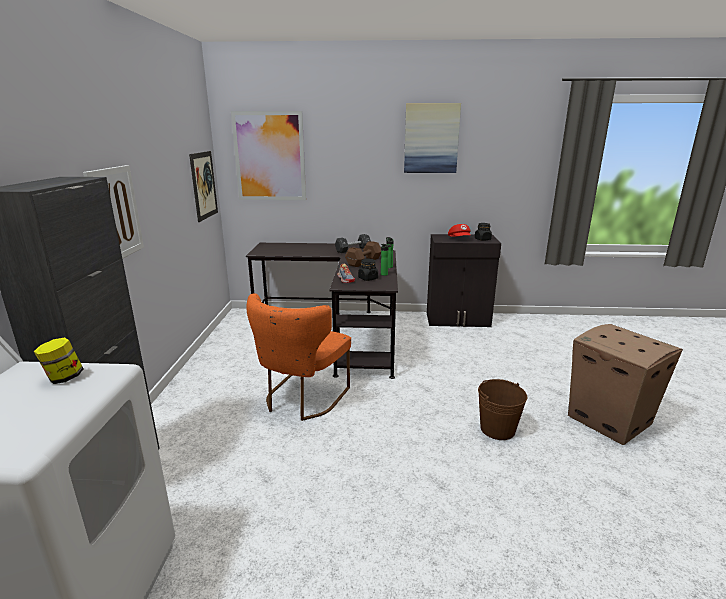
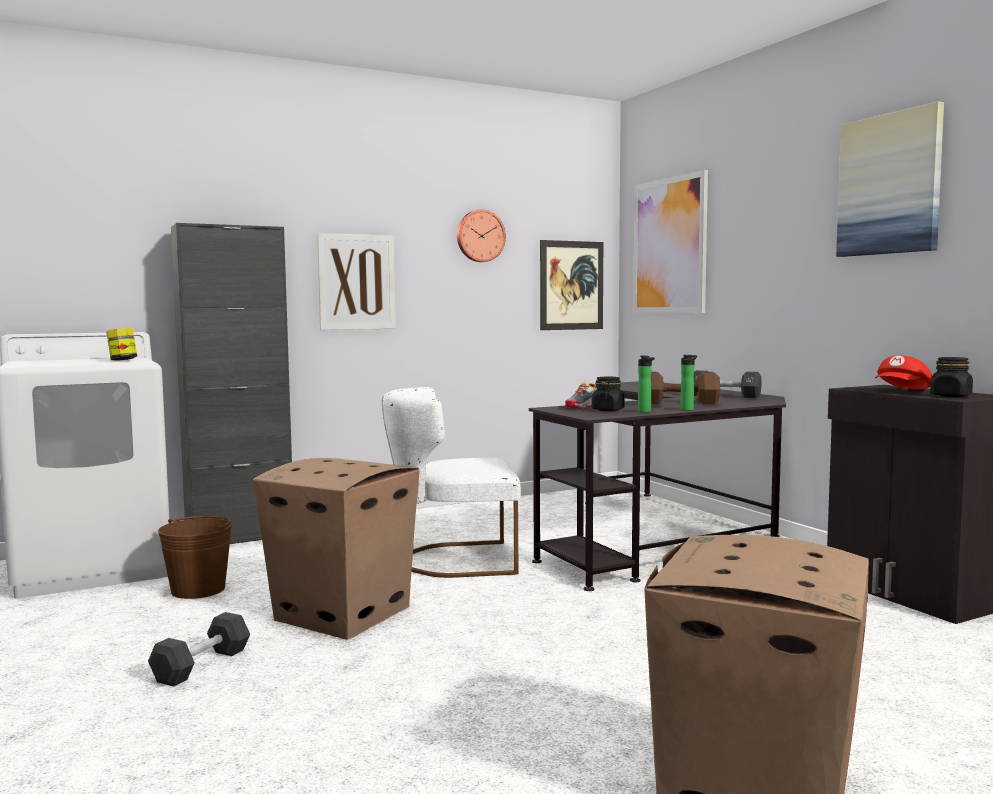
camera: 60 degrees right, 15 degrees down
(166, 156) = (480, 236): none -> wall clock
(301, 399) = (453, 560): orange chair -> white chair
(354, 467) = (341, 613): none -> cardboard box
(399, 554) = (201, 665): none -> black dumbbell
(497, 429) = (545, 683): brown bucket -> brown bucket (198, 590)

